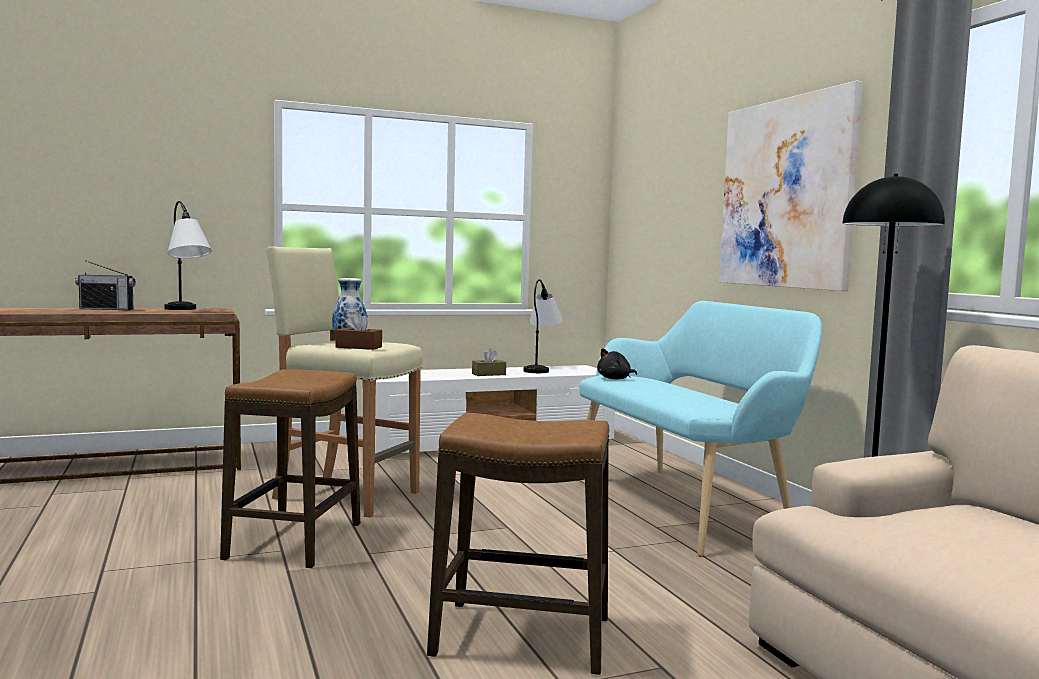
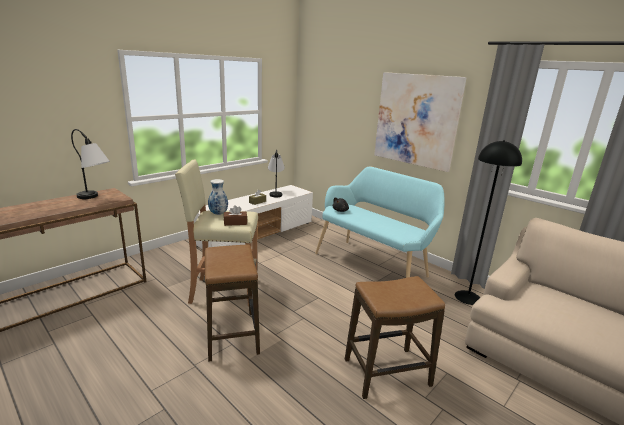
camera: 25 degrees left, 15 degrees up
(106, 309) = (40, 206): radio -> none

